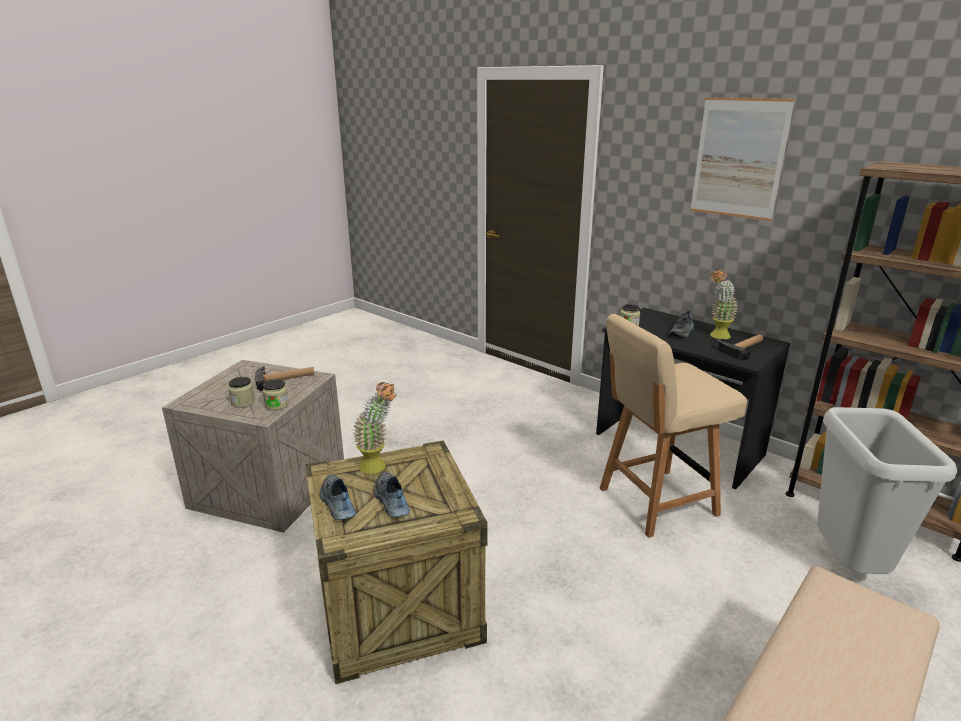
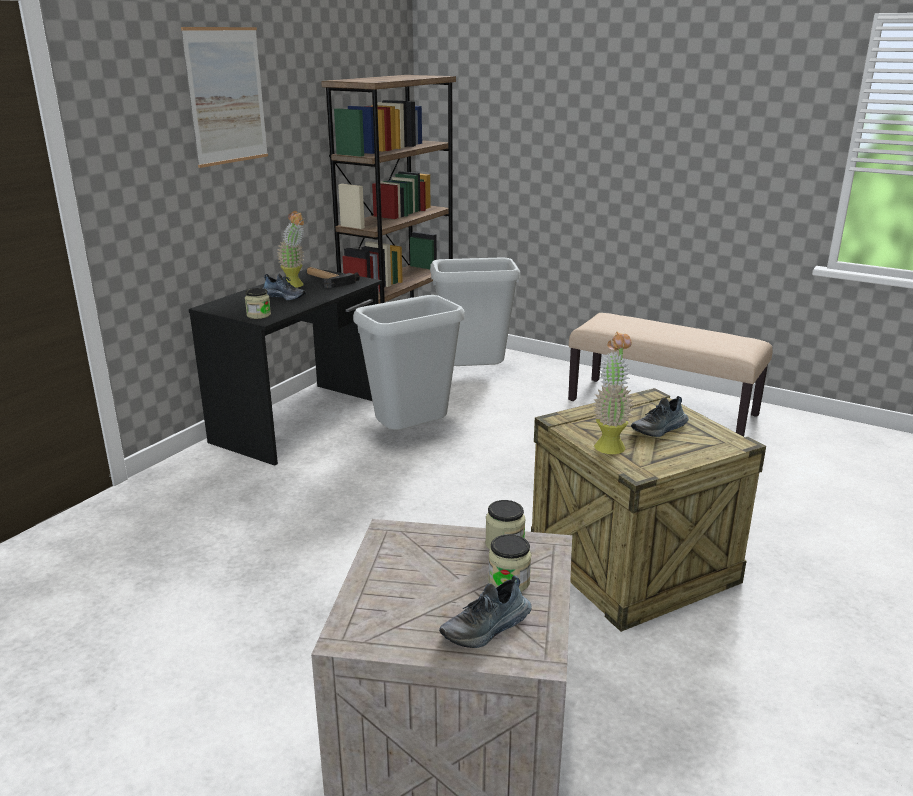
camera: 100 degrees left, 0 degrees up
(285, 379) = (404, 563): hammer -> none
(337, 503) = (688, 452): shoe -> shoe (487, 628)
(655, 502) = (412, 436): beige chair -> grey trash can

